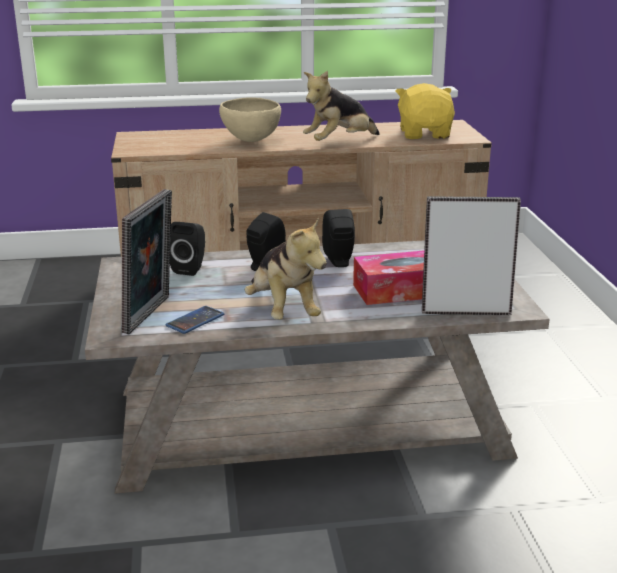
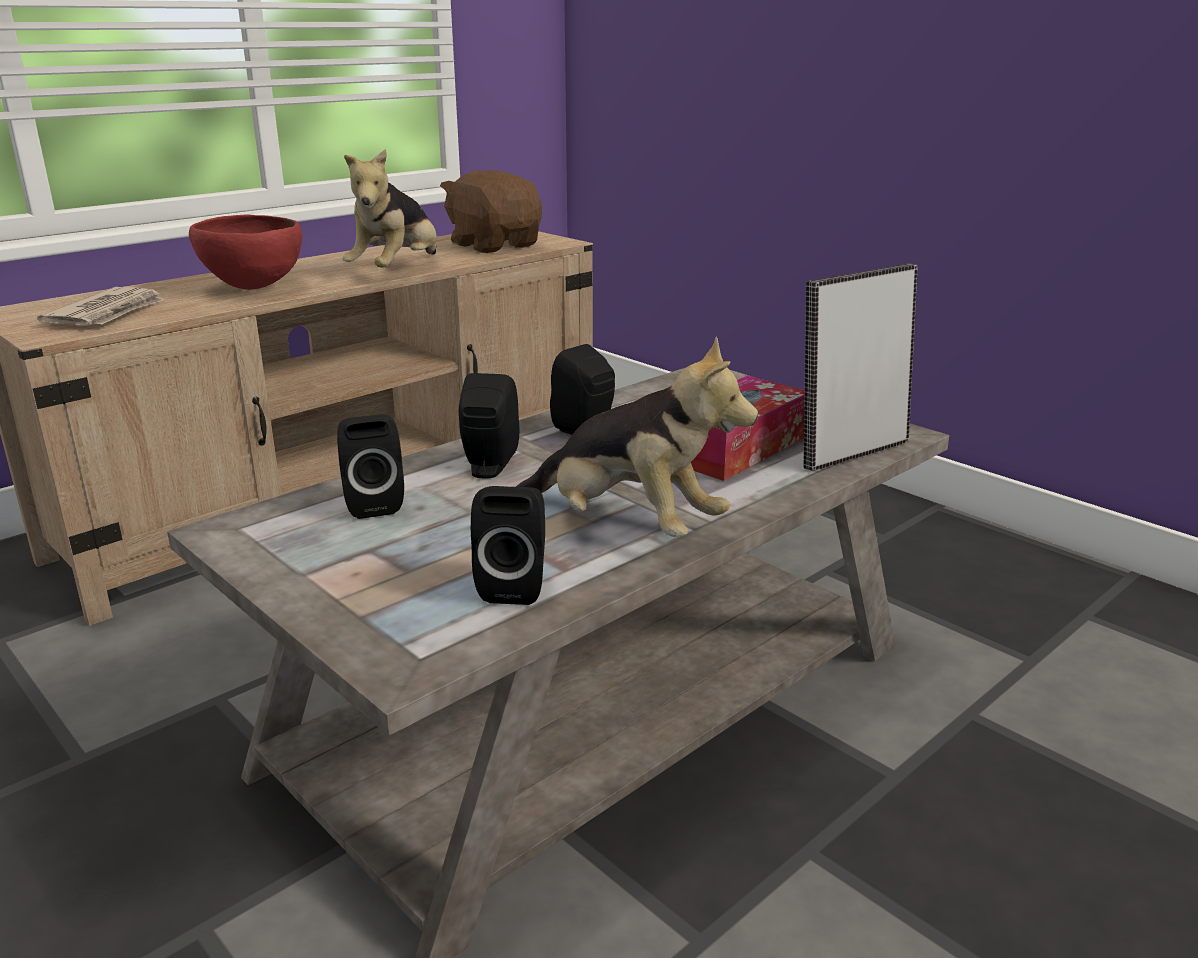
camera: 35 degrees left, 0 degrees up
(151, 315) = (422, 602): picture frame -> none
(168, 144) = (108, 313): none -> newspaper
(195, 320) = (514, 586): phone -> black speaker
(250, 141) = (253, 289): beige bowl -> red bowl
(425, 134) = (495, 245): yellow plush toy -> brown plush toy

